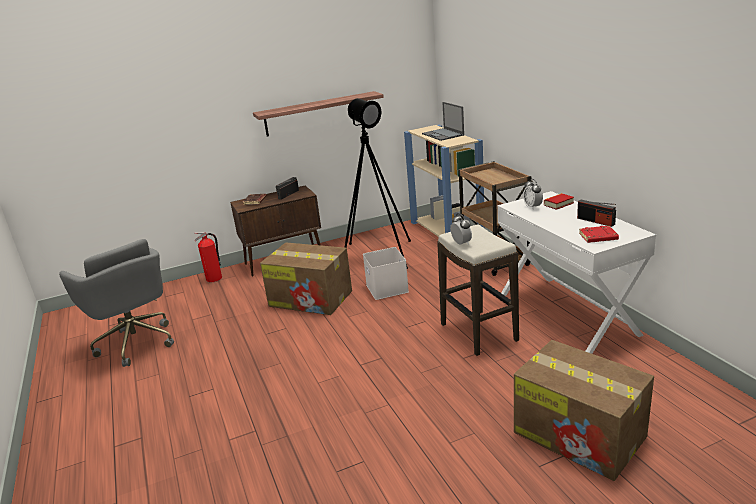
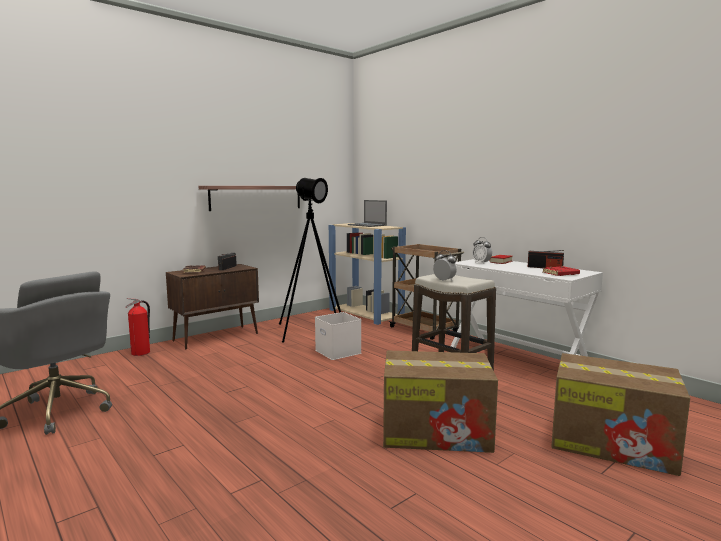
camera: 20 degrees left, 15 degrees down
(311, 299) = (263, 362): cardboard box -> cardboard box (437, 431)

